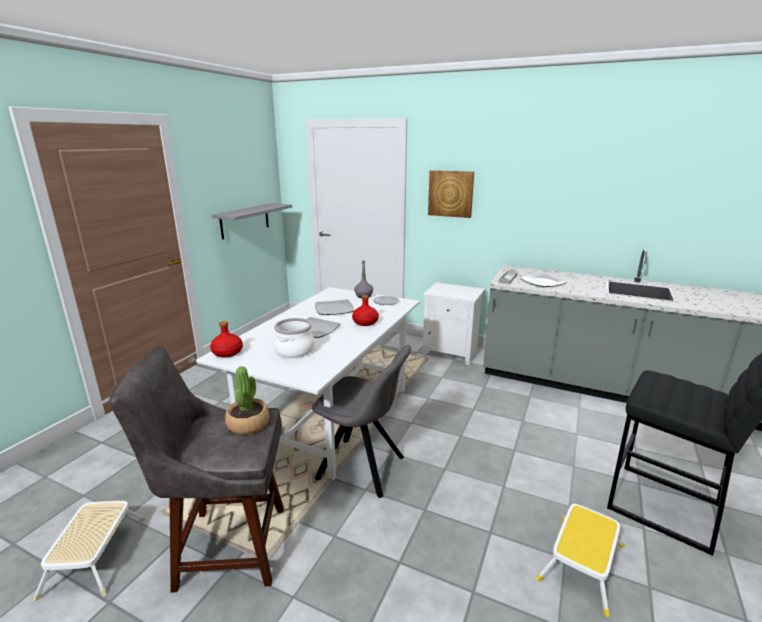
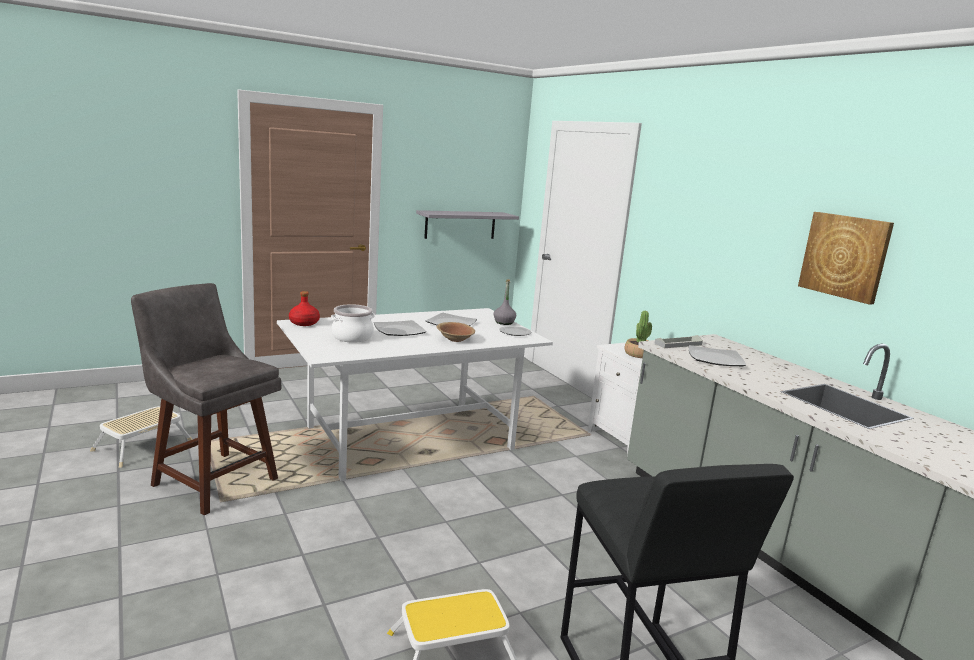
camera: 35 degrees right, 5 degrees down
(248, 423) = (240, 367): potted plant -> potted plant (639, 354)
(361, 467) = (376, 484): grey chair -> none
(365, 322) = (455, 339): red bottle -> brown bowl
(450, 193) = (671, 224): picture -> picture (845, 256)

